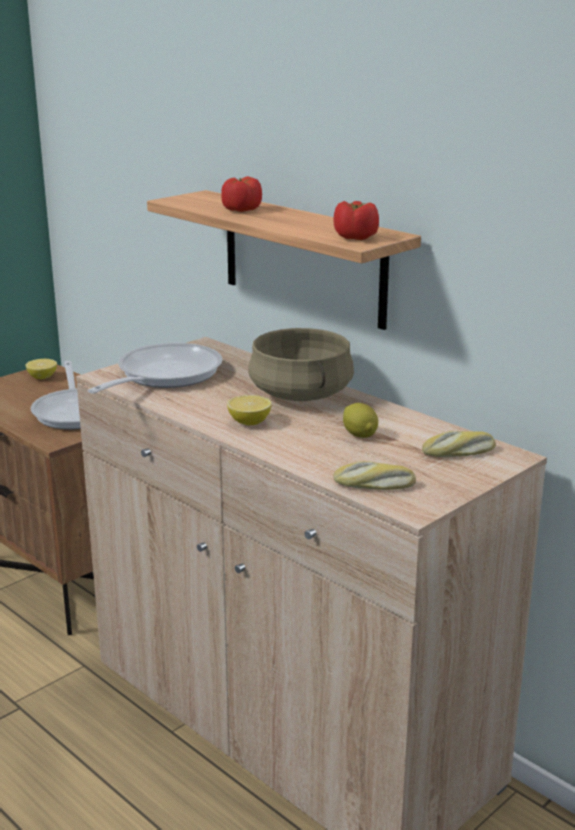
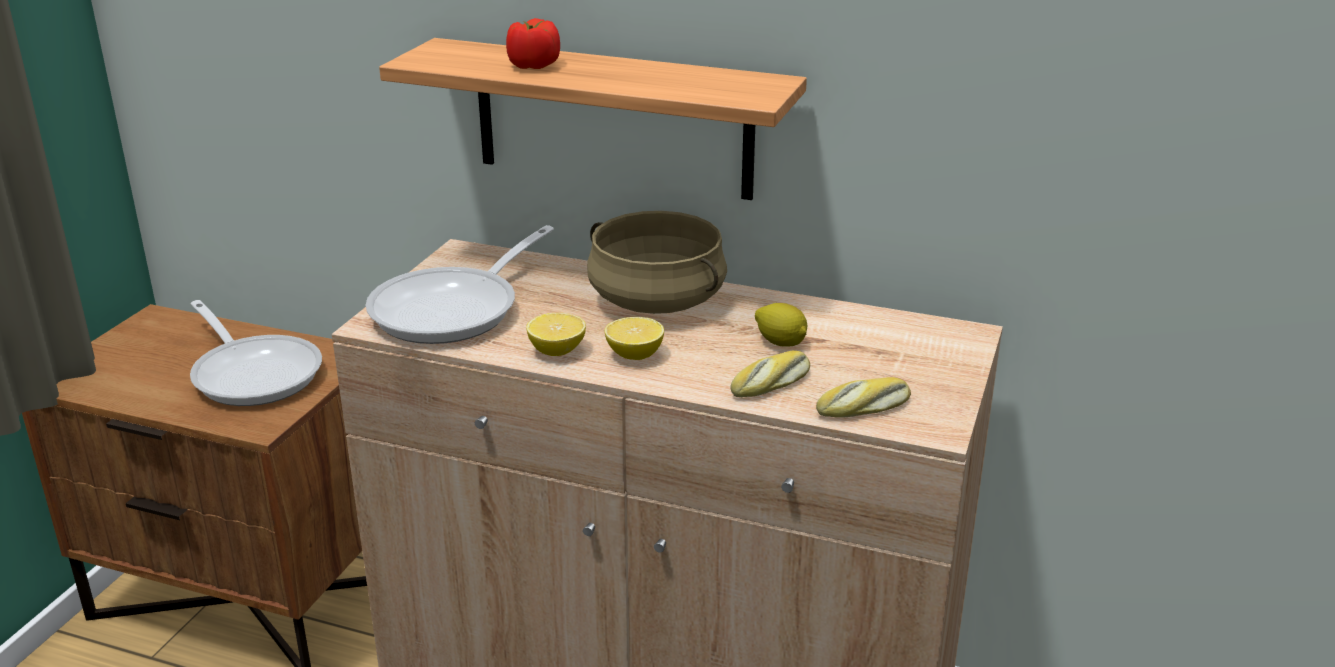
camera: 25 degrees left, 5 degrees up
(42, 377) = (157, 331): lemon -> lemon (557, 351)
(163, 376) = (454, 309): frying pan -> frying pan turned 150 degrees counterclockwise
(355, 237) = (739, 91): tomato -> none
(459, 453) = (911, 342): bread -> bread (772, 384)

